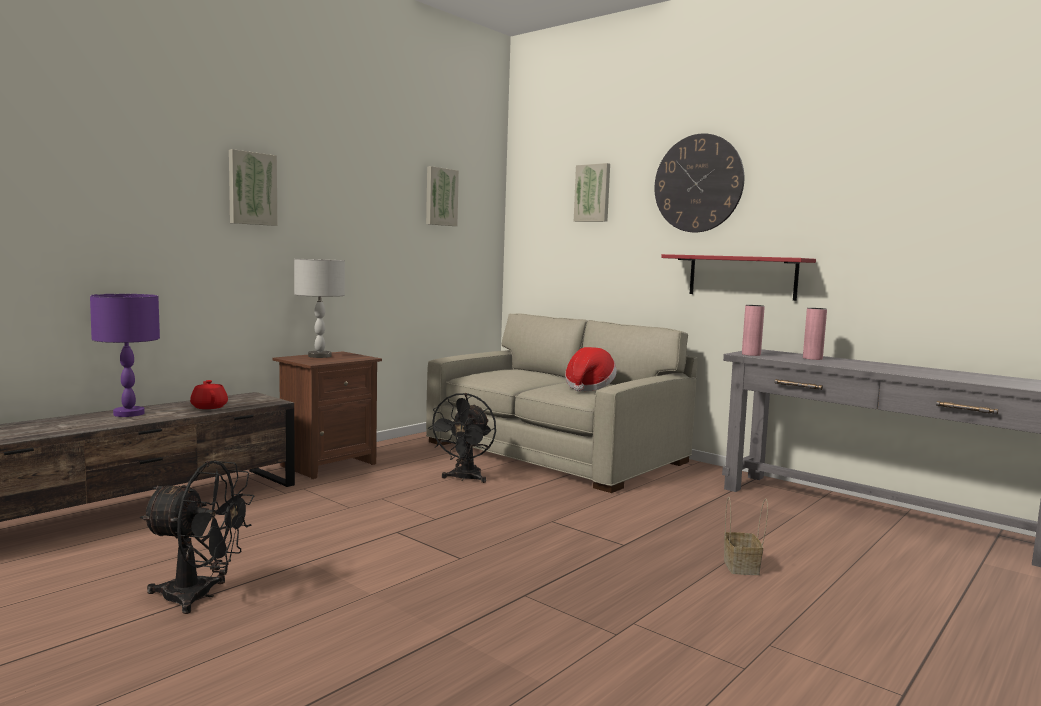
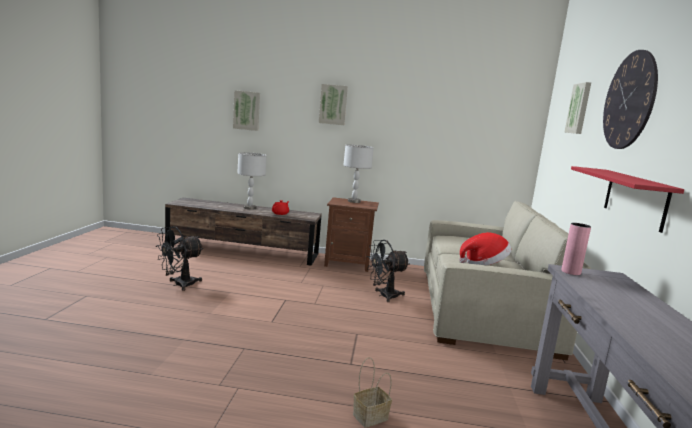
camera: 55 degrees right, 5 degrees up
(129, 414) = (249, 208): purple table lamp -> grey table lamp
(199, 596) = (179, 284): black fan -> black fan turned 75 degrees clockwise
(440, 197) = (475, 110): picture -> picture (247, 110)
(812, 358) = (620, 294): pink vase -> none

